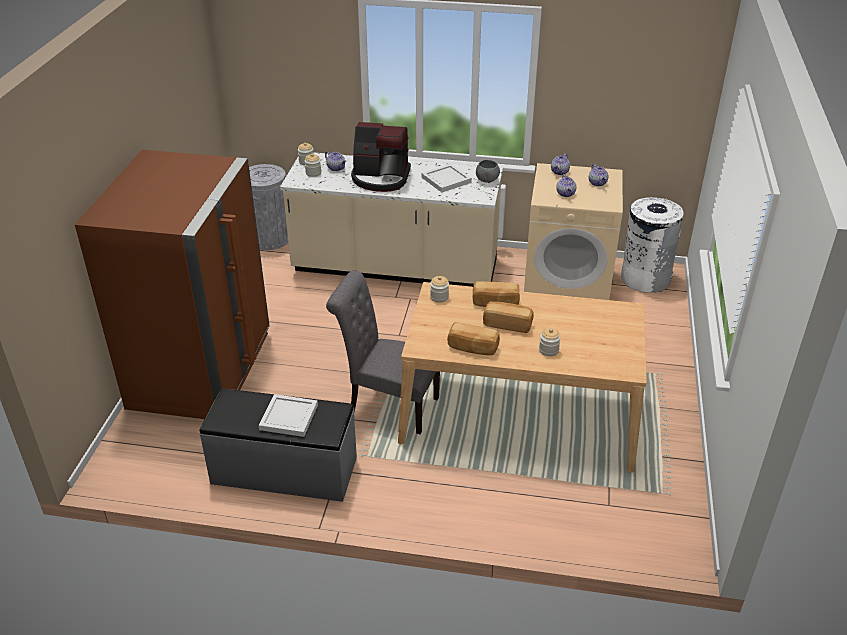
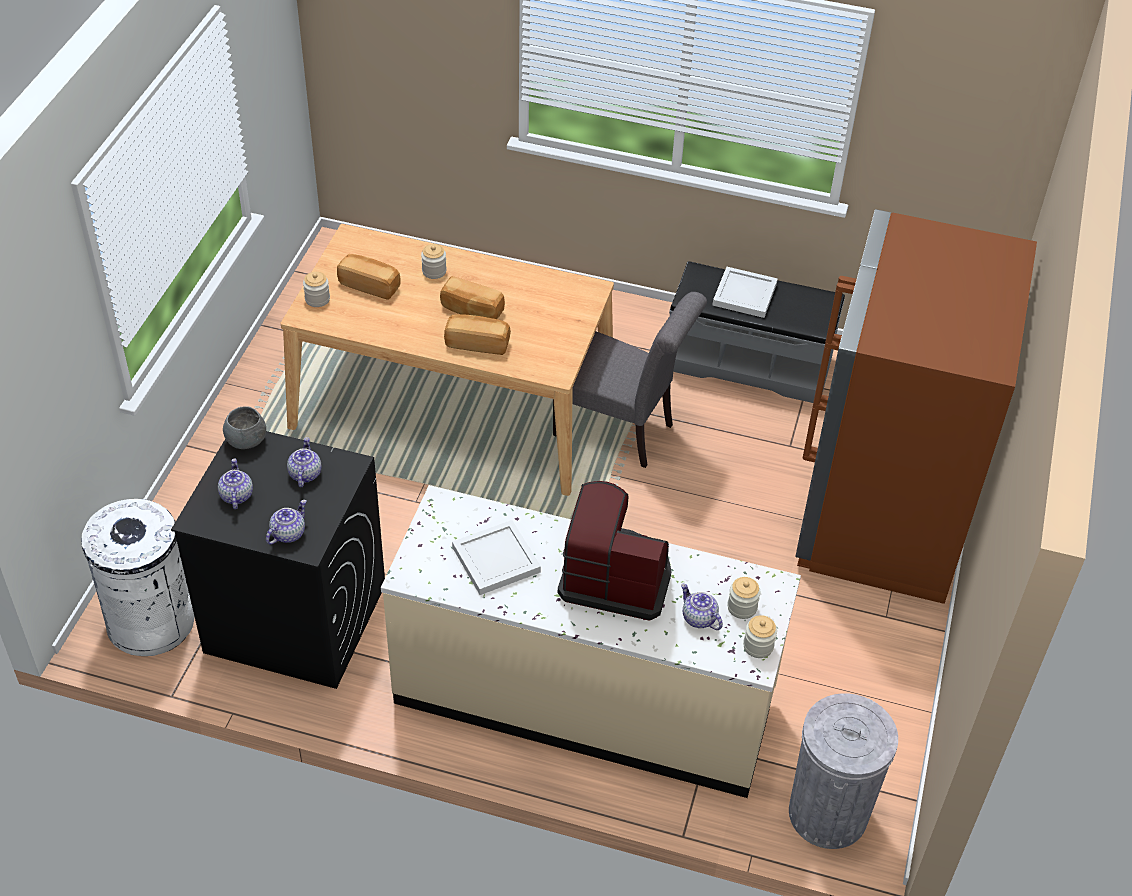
camera: 175 degrees left, 10 degrees up
(439, 297) = (551, 360): jar -> jar (317, 299)
(472, 348) = (525, 283): bread -> bread (370, 285)
(487, 180) = (422, 551): grey bowl -> grey bowl (247, 440)
(567, 286) = (294, 618): beige washing machine -> black washing machine

